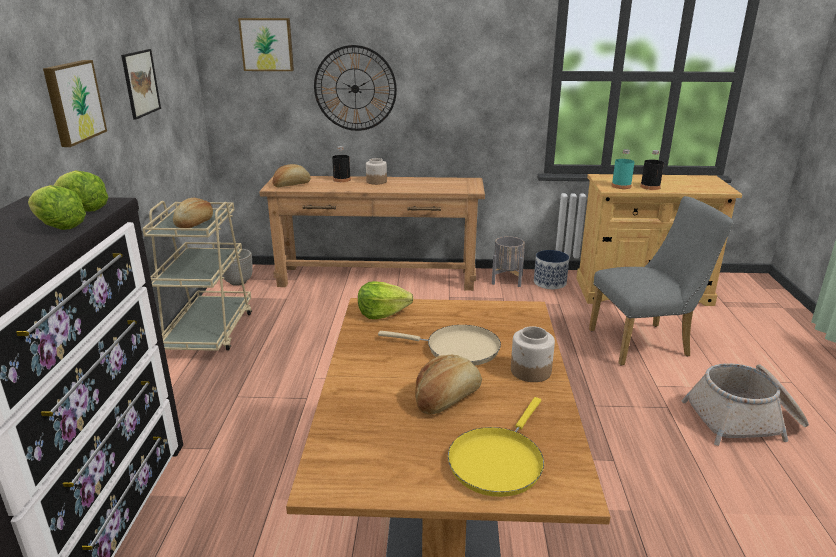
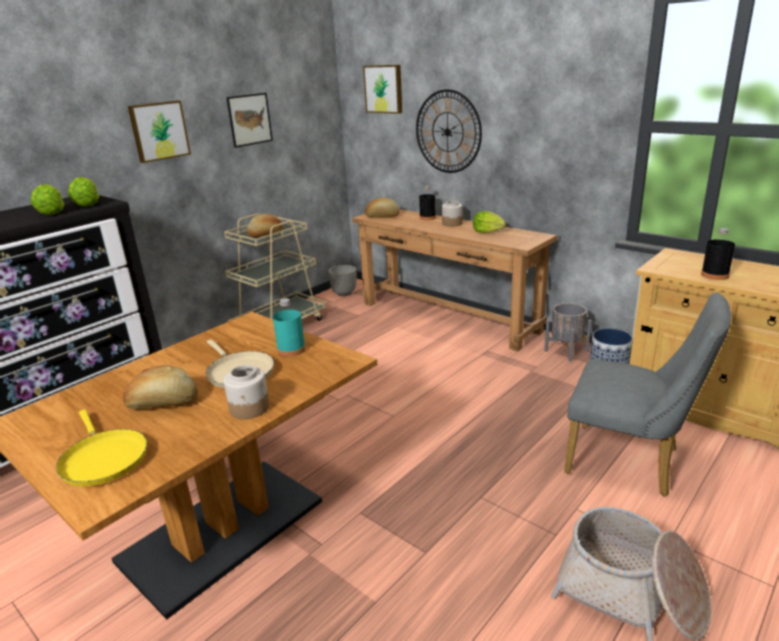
camera: 40 degrees right, 0 degrees up
(382, 313) = (248, 328): lettuce -> lettuce (488, 231)
(498, 461) = (103, 458): yellow frying pan -> yellow frying pan turned 105 degrees counterclockwise
(621, 186) = (676, 267): turquoise bottle -> turquoise bottle (291, 350)

